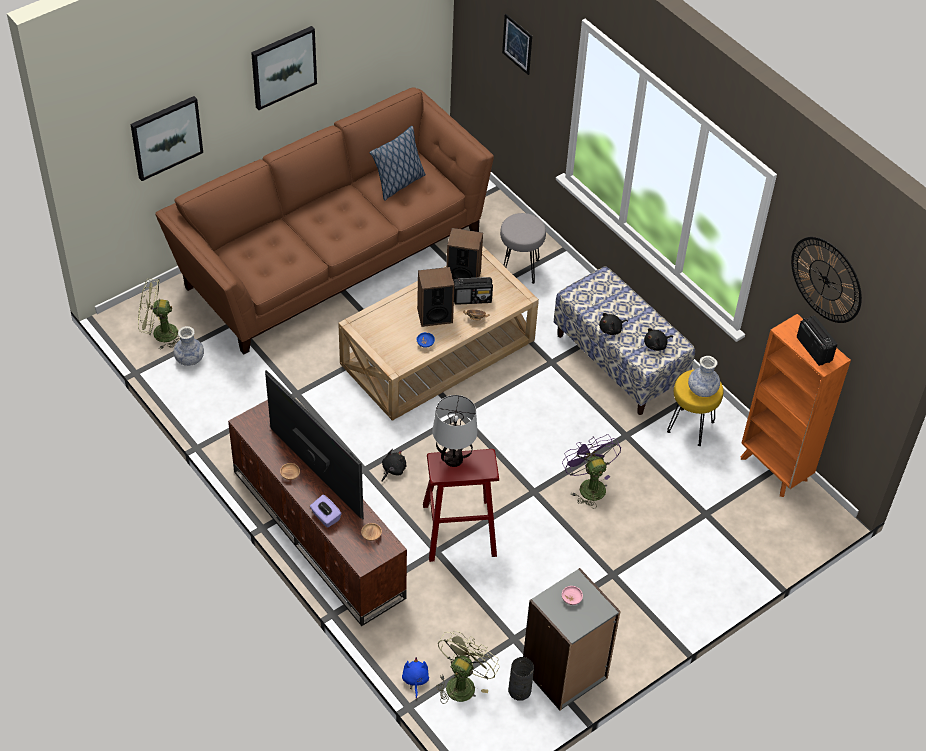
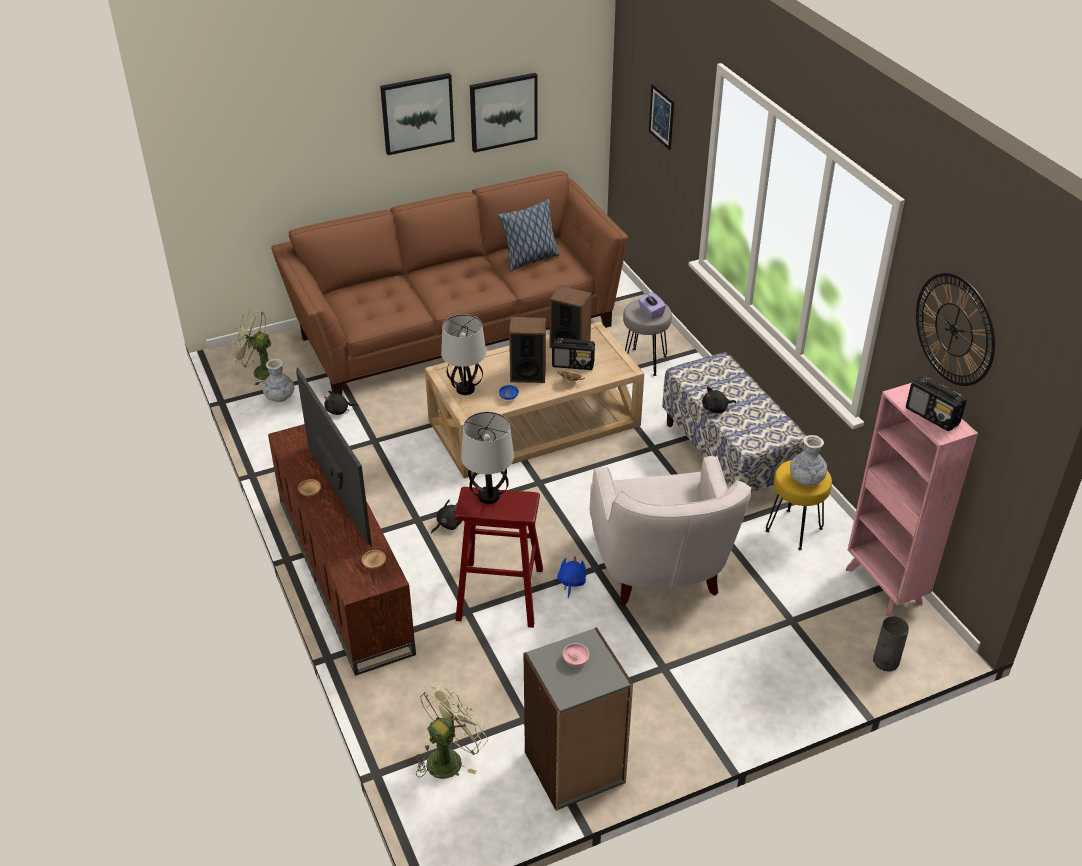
camera: 15 degrees right, 10 degrees down
(166, 137) = (283, 161): picture -> picture (503, 111)
(325, 517) = (331, 538): purple tissue box -> purple tissue box (651, 312)
(383, 340) = (465, 389): none -> table lamp
(415, 680) = (394, 745): blue plush toy -> blue plush toy (571, 583)
(519, 691) = (513, 779): grey vase -> grey vase (885, 662)
(588, 485) = (660, 571): purple fan -> white armchair
(656, 345) = (763, 429): black plush toy -> black plush toy (339, 410)
(774, 470) = (884, 587): orange bookcase -> pink bookcase
(813, 349) = (932, 416): radio -> radio turned 150 degrees clockwise

